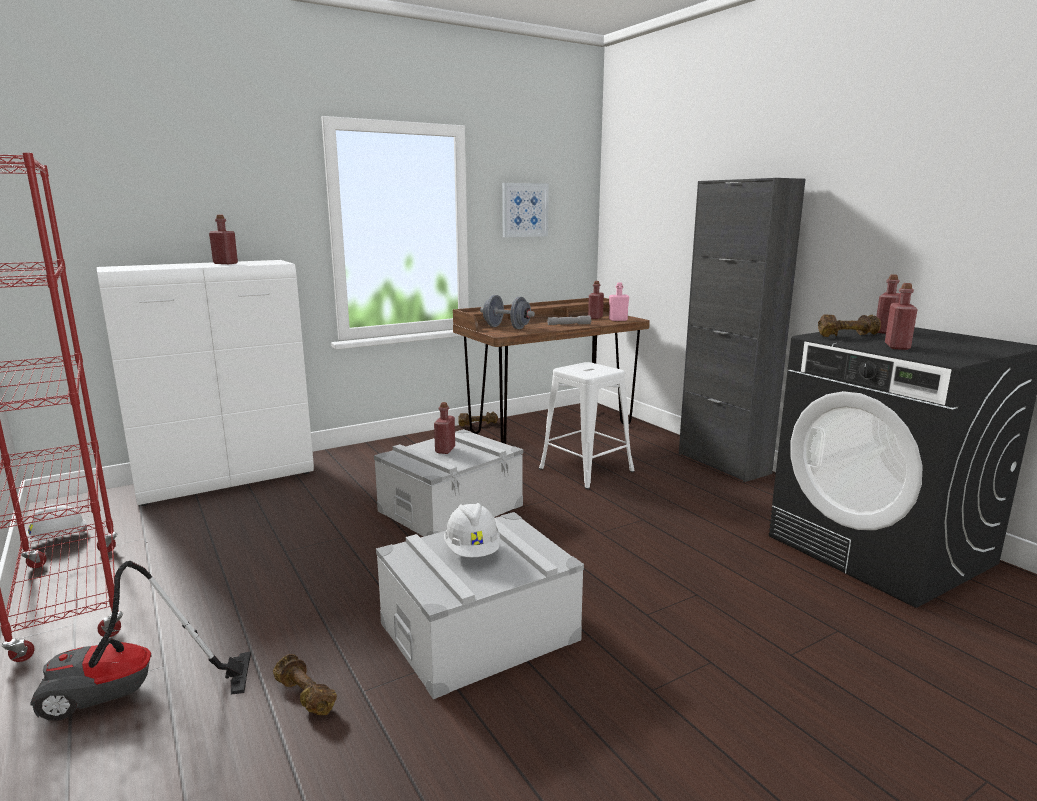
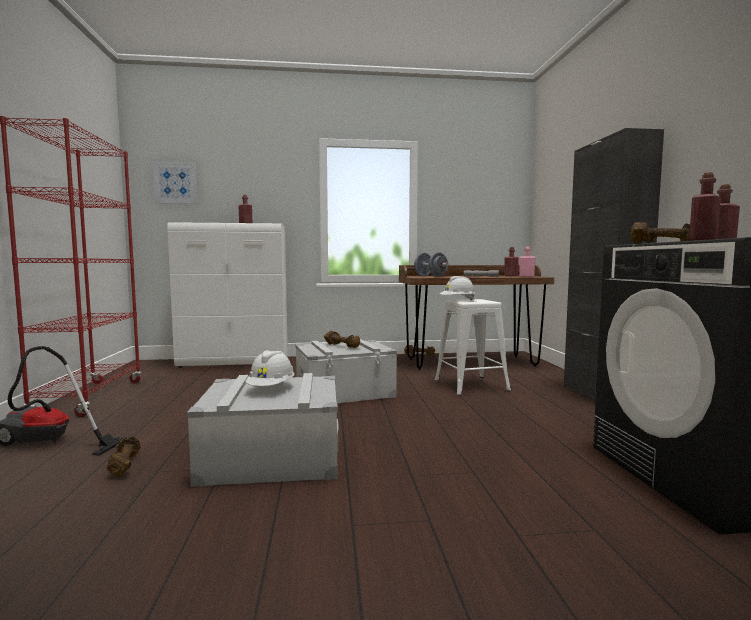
camera: 25 degrees right, 10 degrees down
(56, 541) = (121, 375): white hard hat -> white hard hat (457, 301)
(445, 450) = (343, 346): red bottle -> brown dumbbell
(524, 210) = (464, 199): picture -> picture (175, 183)

